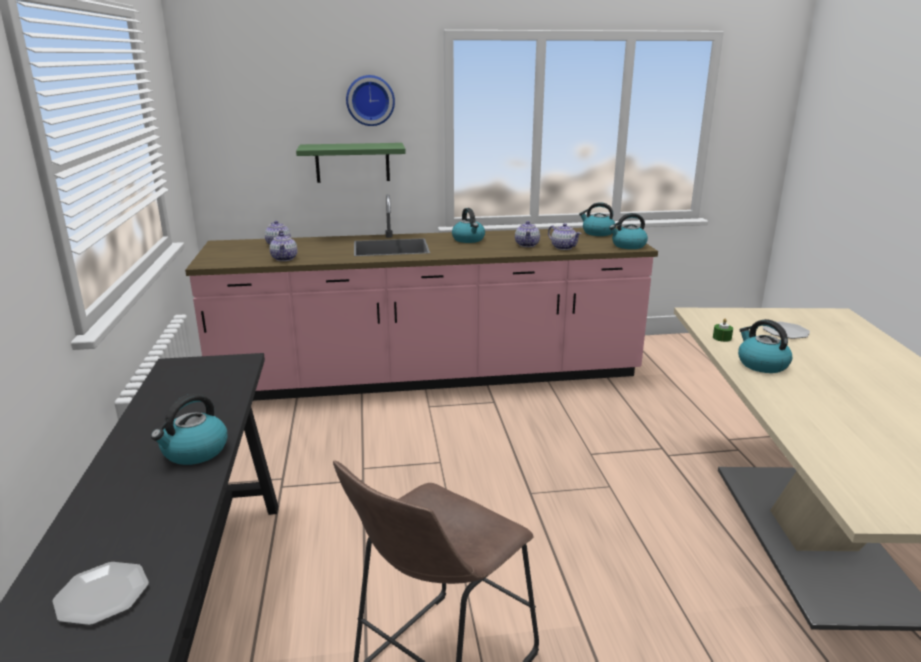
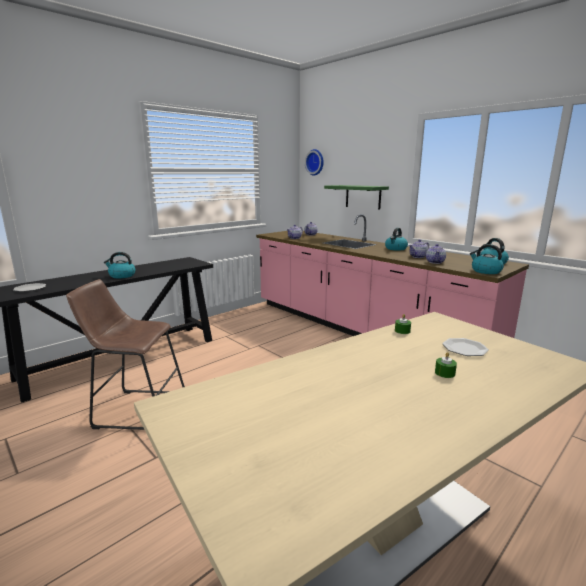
camera: 55 degrees right, 5 degrees down
(370, 100) = (375, 160): wall clock -> wall clock (315, 162)
(761, 364) = (373, 348): kettle -> none
(836, 358) = (445, 373): none -> green candle

